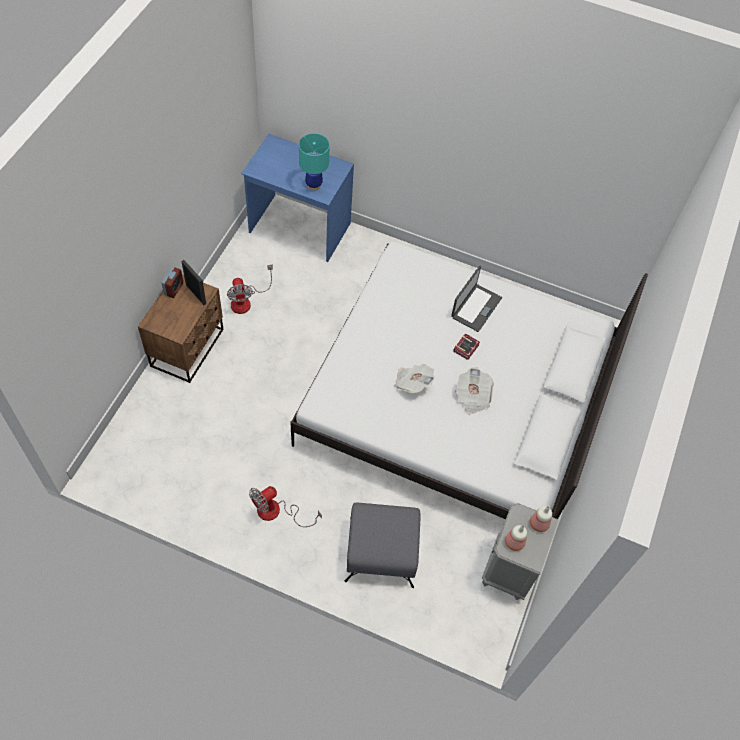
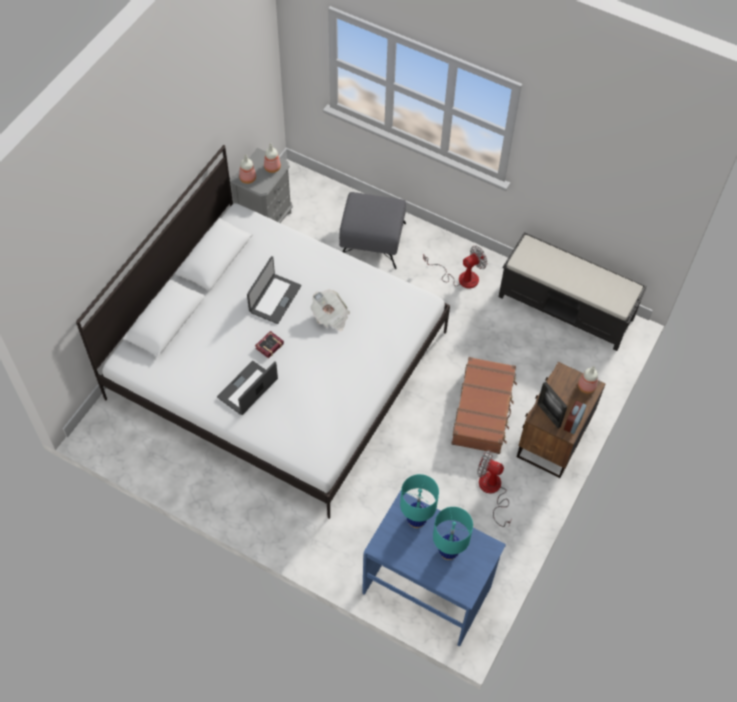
camera: 170 degrees left, 0 degrees up
(156, 322) = (586, 386): none -> bottle
(160, 484) = (566, 308): none -> black bench
(246, 301) = (492, 491): fan -> fan turned 60 degrees counterclockwise
(253, 369) = (483, 410): none -> brown suitcase
(287, 165) = (448, 552): none -> turquoise table lamp
(472, 397) = (274, 299): newspaper -> laptop

